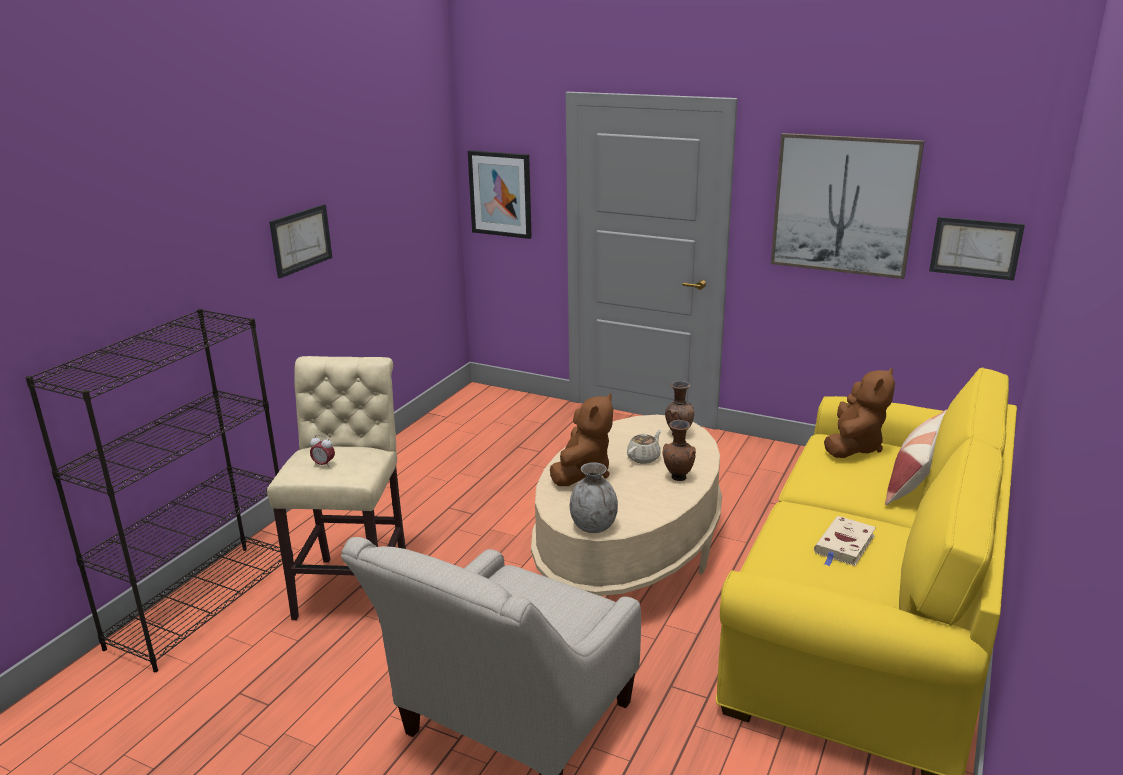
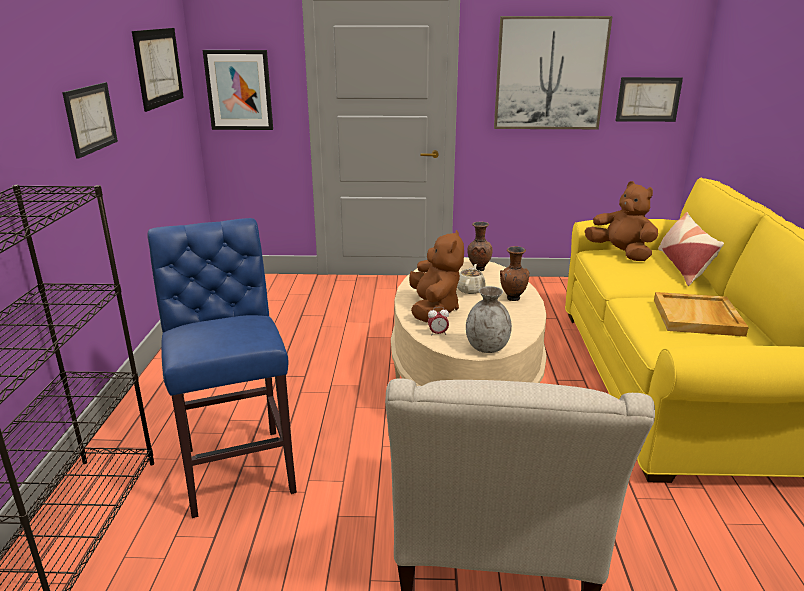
camera: 25 degrees left, 0 degrees up
(323, 465) = (218, 337): alarm clock -> alarm clock (438, 334)
(355, 585) = (237, 466): beige stool -> blue stool
(404, 176) = (159, 67): none -> picture
(844, 546) = (698, 318): beige book -> beige tray
(853, 447) = (621, 253): brown plush toy -> brown plush toy turned 45 degrees counterclockwise

